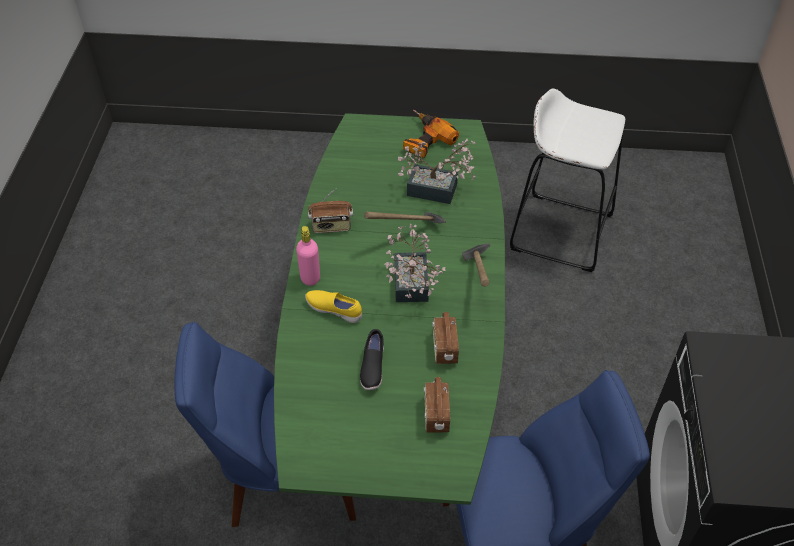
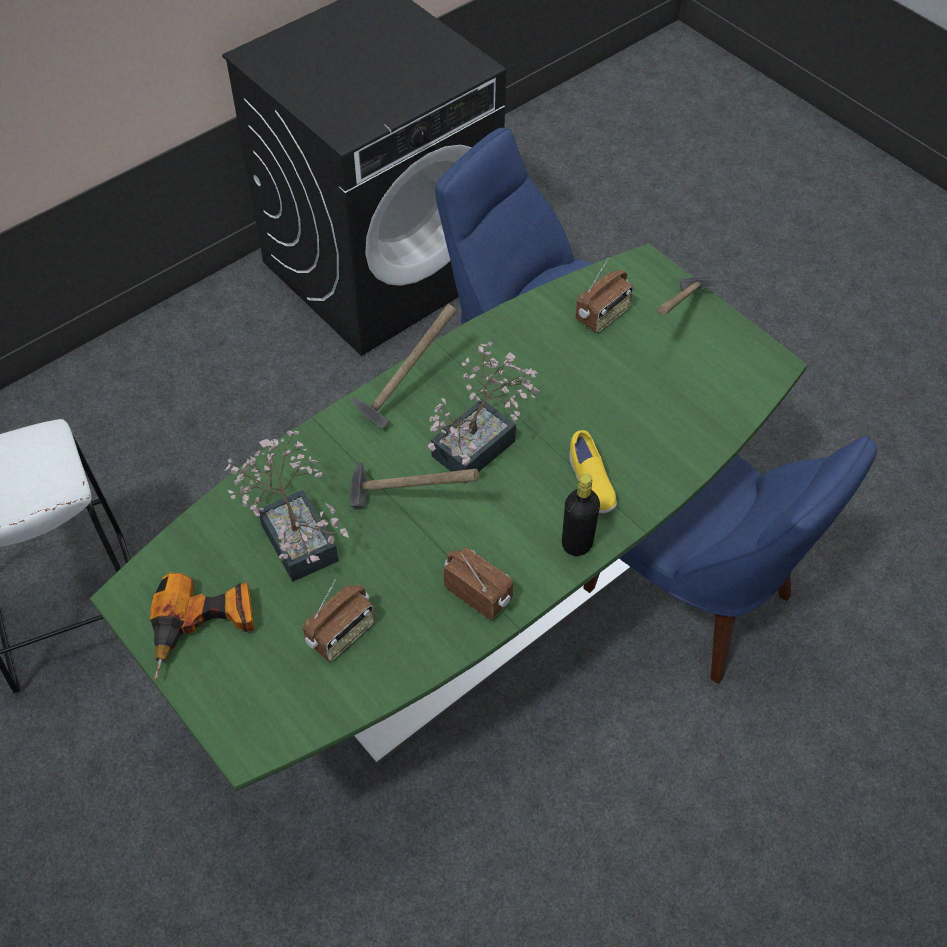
camera: 135 degrees left, 5 degrees up
(310, 278) = (577, 543): pink bottle -> black bottle
(372, 368) = (615, 396): black shoe -> none
(386, 451) = (680, 321): none -> hammer
(444, 349) = (524, 360): radio -> radio (341, 634)

